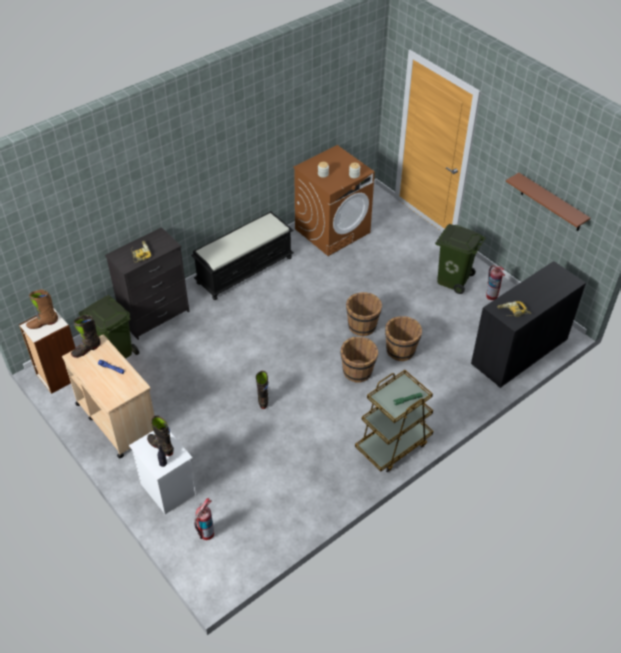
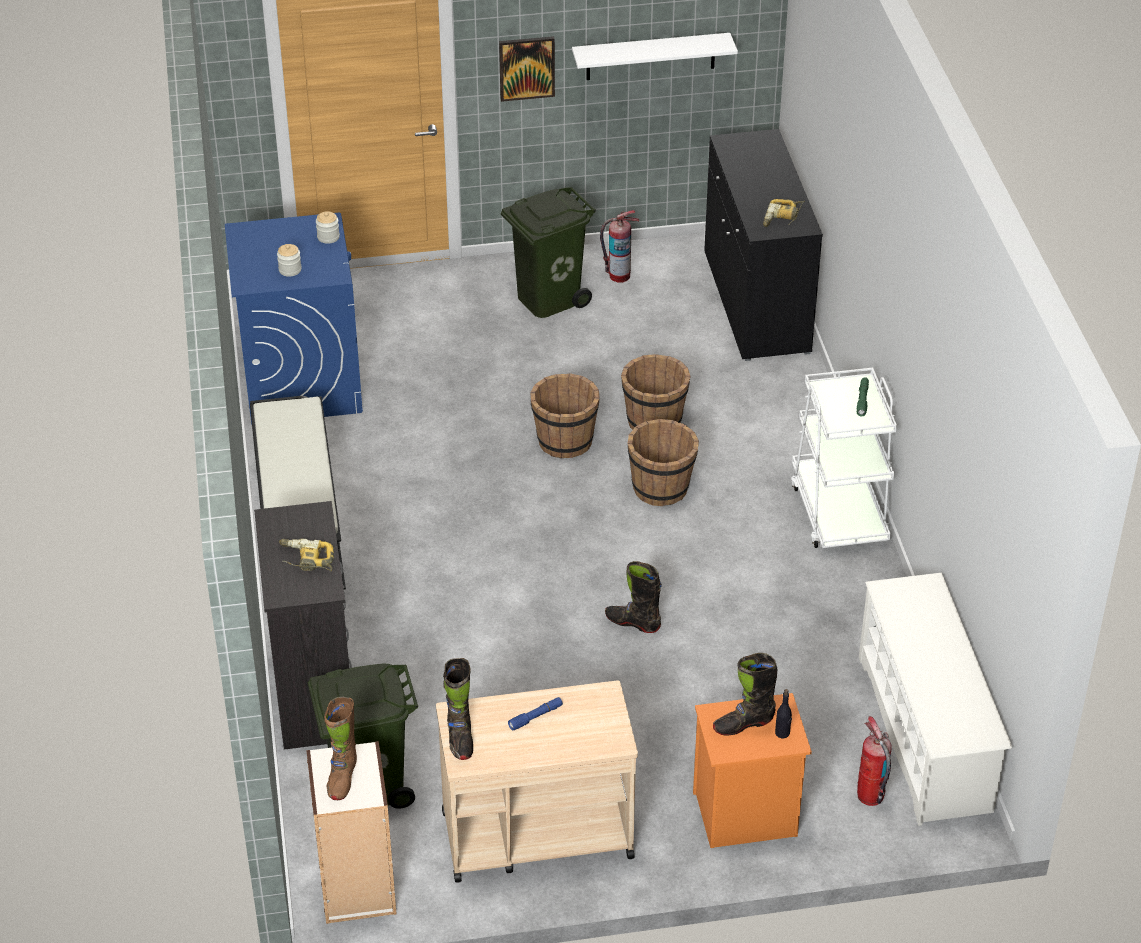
camera: 60 degrees left, 5 degrees down
(167, 488) = (744, 815): white nightstand -> orange nightstand
(261, 541) = (925, 734): none -> white shoe rack
(332, 230) = (301, 381): brown washing machine -> blue washing machine
(393, 445) = (838, 511): brown cart -> white cart
(498, 169) = (526, 68): none -> picture
(551, 203) = (650, 56): brown shelf -> white shelf

